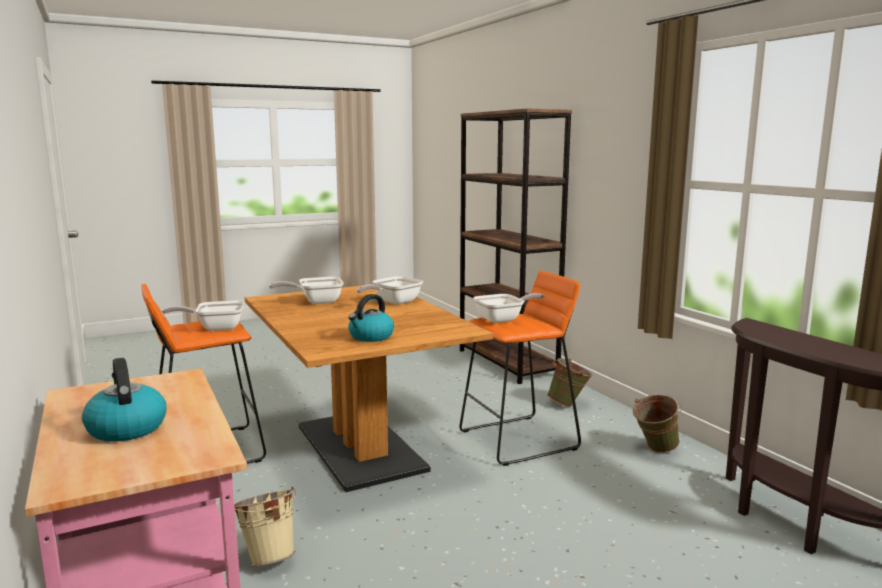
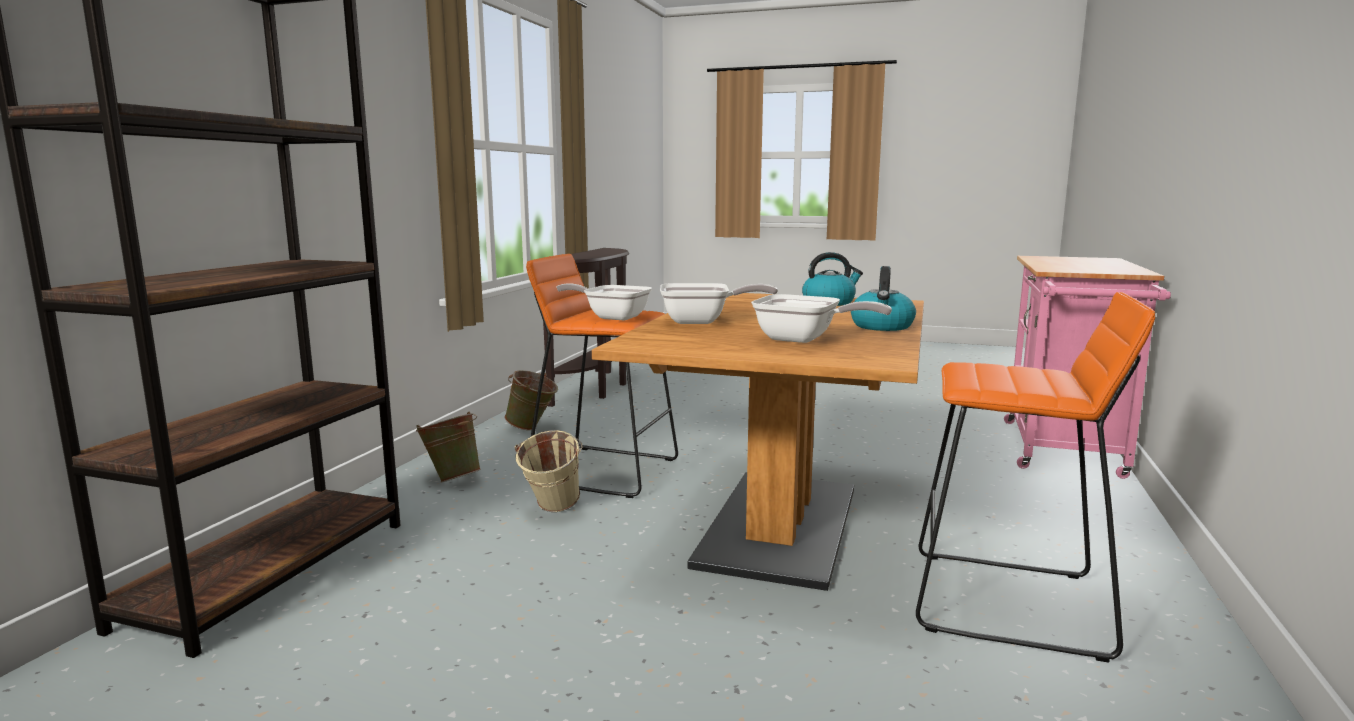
camera: 135 degrees left, 0 degrees up
(126, 428) = (1085, 263): kettle -> kettle (882, 326)
(215, 328) = (998, 372): frying pan -> none
(269, 556) = (965, 474): beige bucket -> beige bucket (551, 510)

